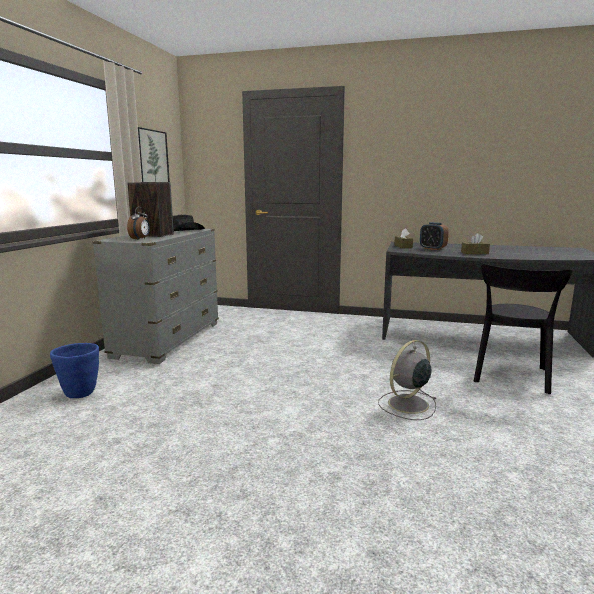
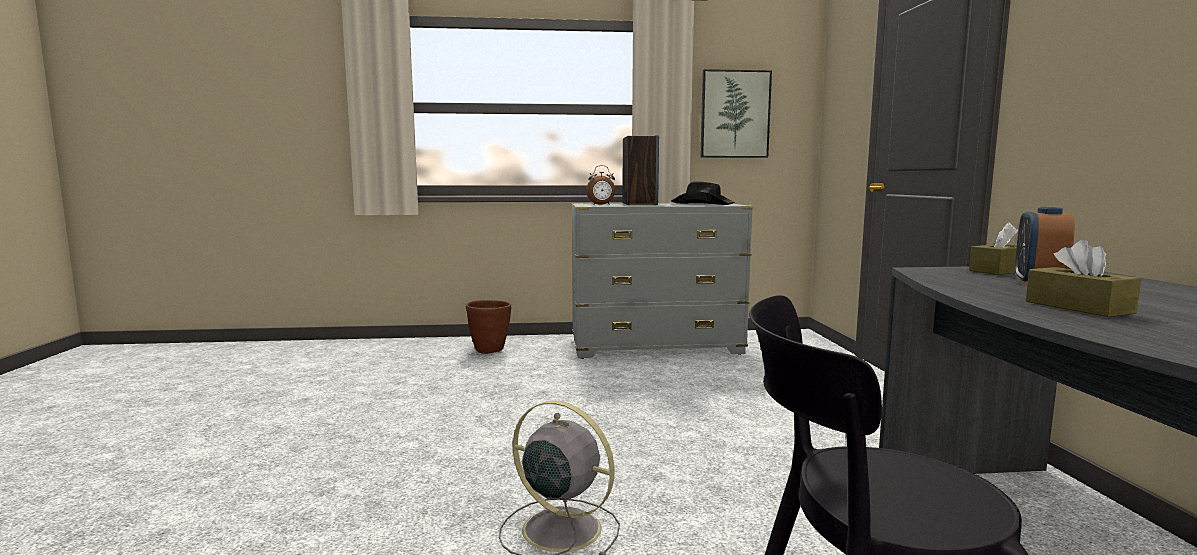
camera: 70 degrees right, 5 degrees down
(80, 393) = (490, 350): blue planter -> brown planter

